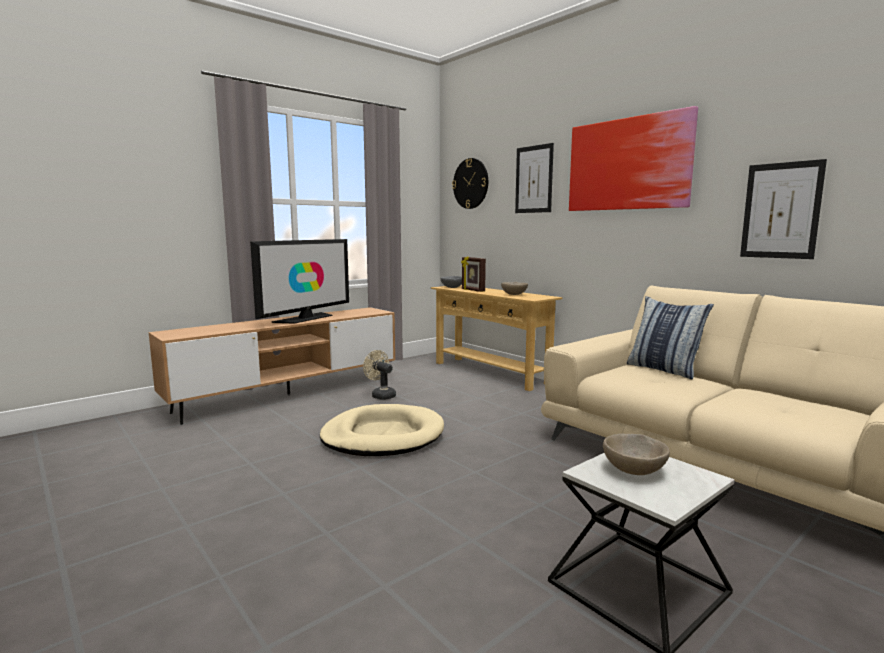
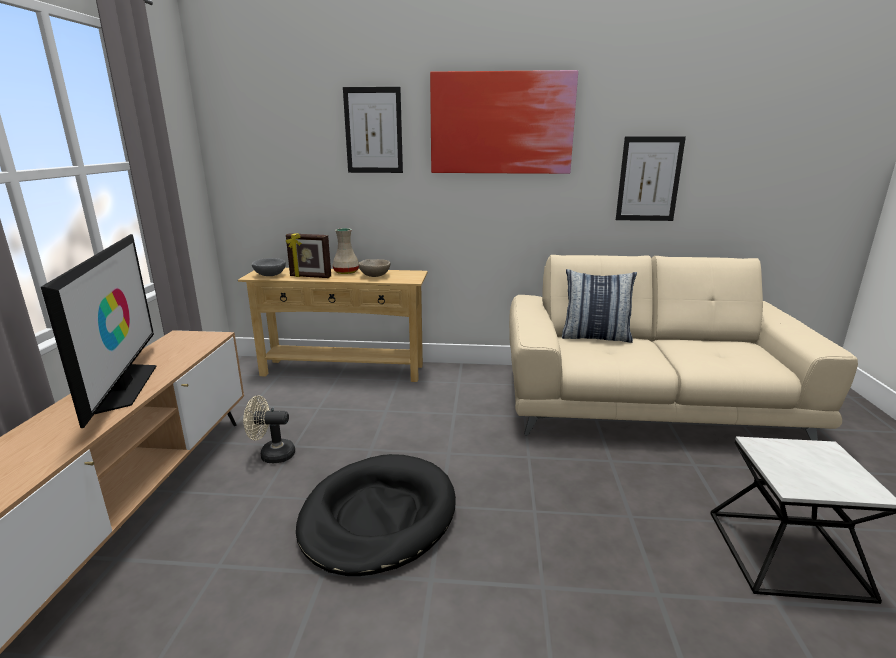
camera: 45 degrees left, 10 degrees up
(383, 436) = (378, 517): beige dog bed -> black dog bed
(471, 183) = (263, 128): wall clock -> none
(502, 291) = (347, 272): none -> beige vase
(634, 471) = (800, 467): beige bowl -> none

